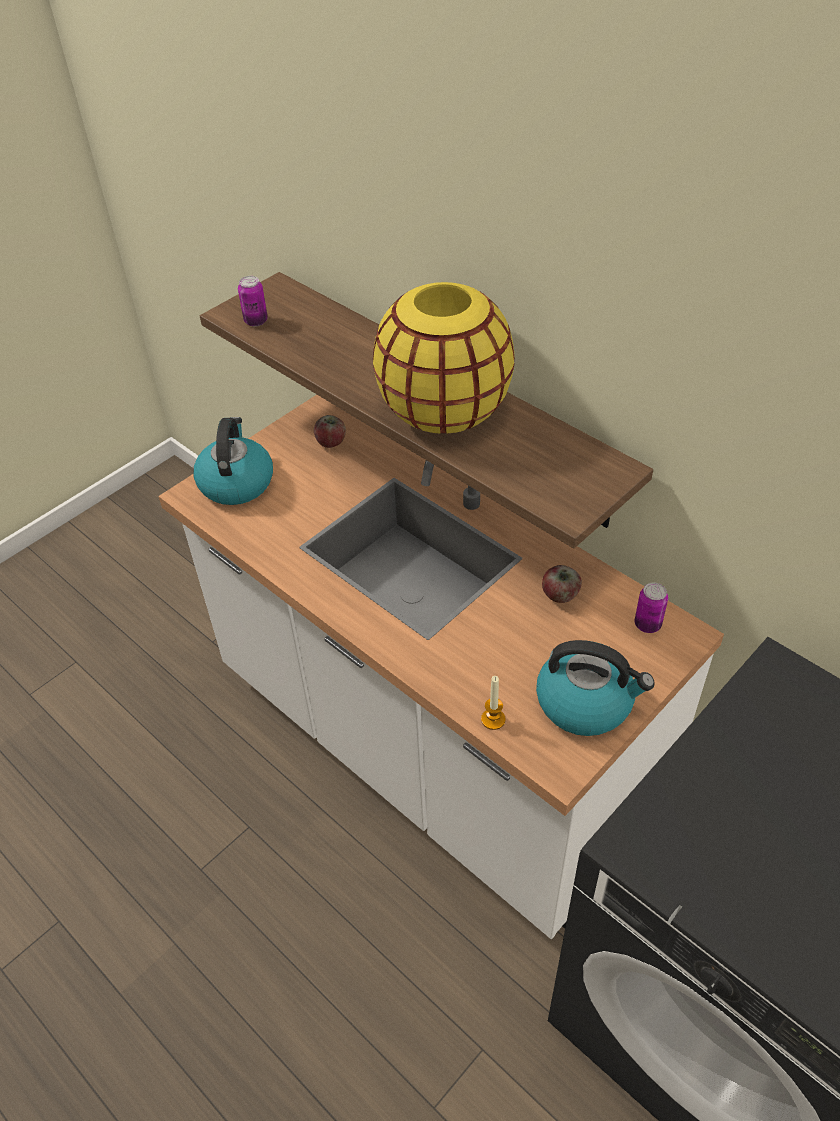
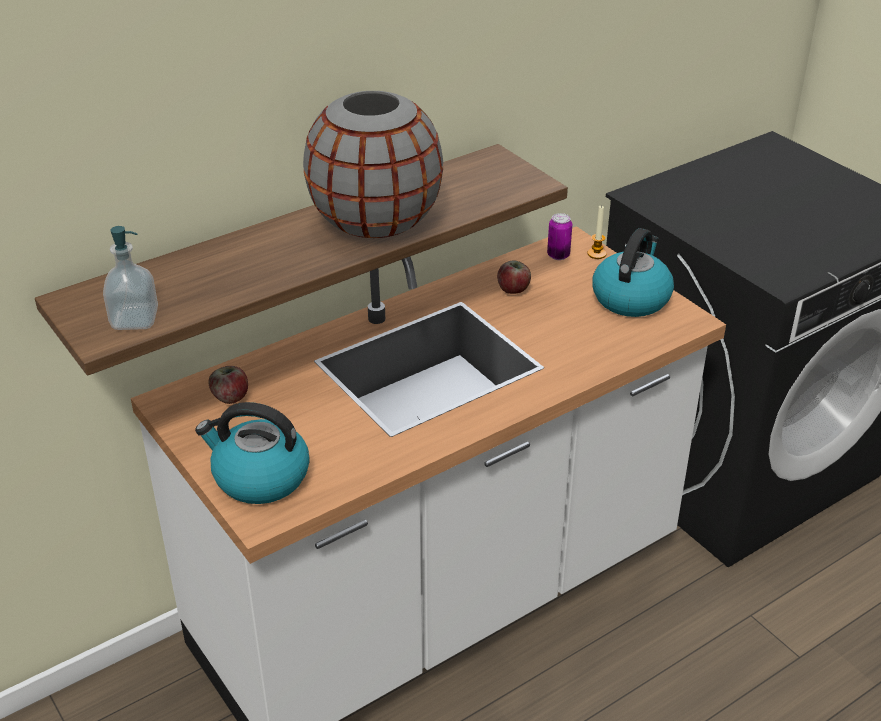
camera: 80 degrees left, 10 degrees down
(256, 321) = (134, 320): can -> soap dispenser
(444, 411) = (375, 221): yellow vase -> grey vase
(493, 719) = (640, 345): candle -> candle (596, 254)

